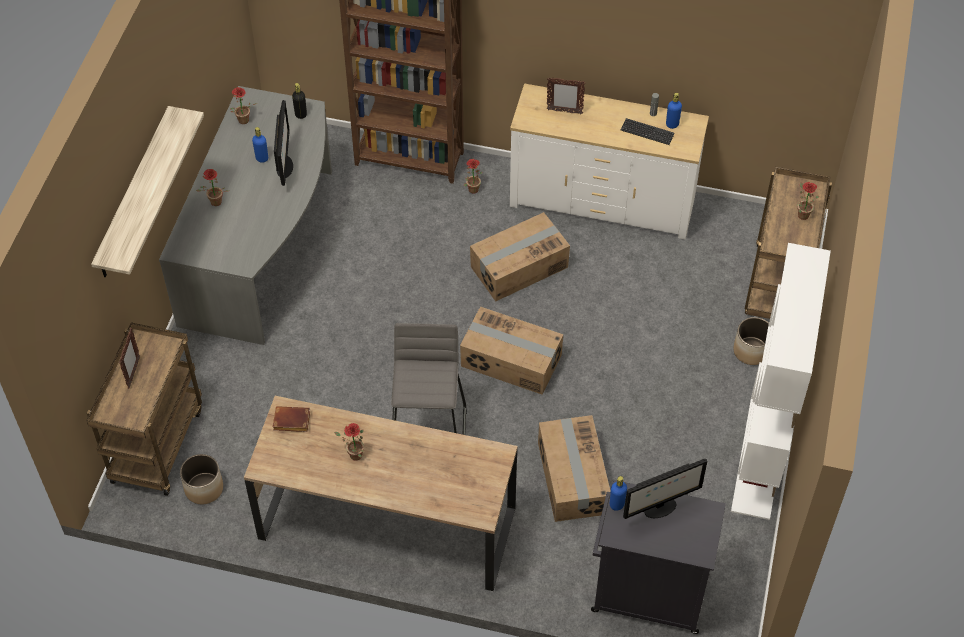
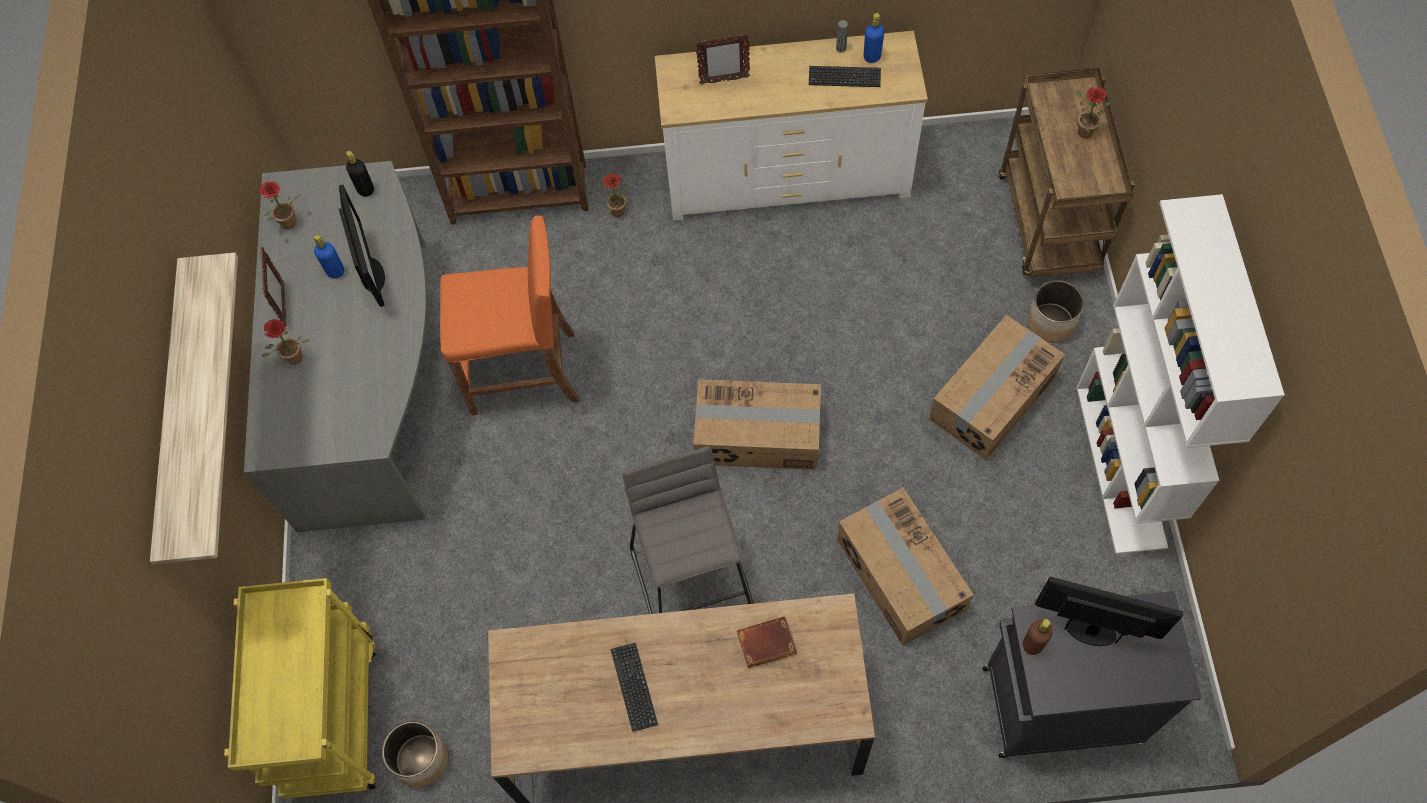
camera: 15 degrees left, 10 degrees up
(133, 373) = (271, 663): picture frame -> picture frame (284, 305)
(157, 443) = (332, 714): brown cart -> yellow cart
(290, 422) = (526, 665): brown book -> brown book (765, 646)
(353, 455) = (634, 687): potted plant -> keyboard
(366, 274) = (524, 373): none -> orange stool
(518, 266) = (716, 300): cardboard box -> cardboard box (991, 398)
(616, 504) = (1032, 644): blue bottle -> brown bottle
(659, 508) = (1092, 630): monitor -> monitor turned 120 degrees counterclockwise

